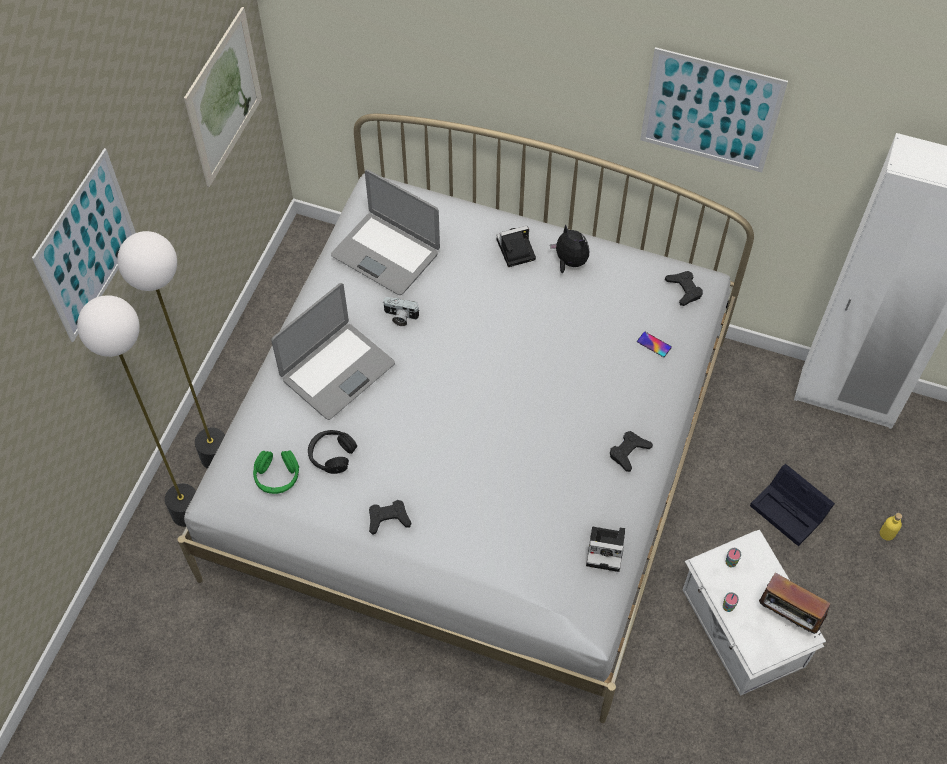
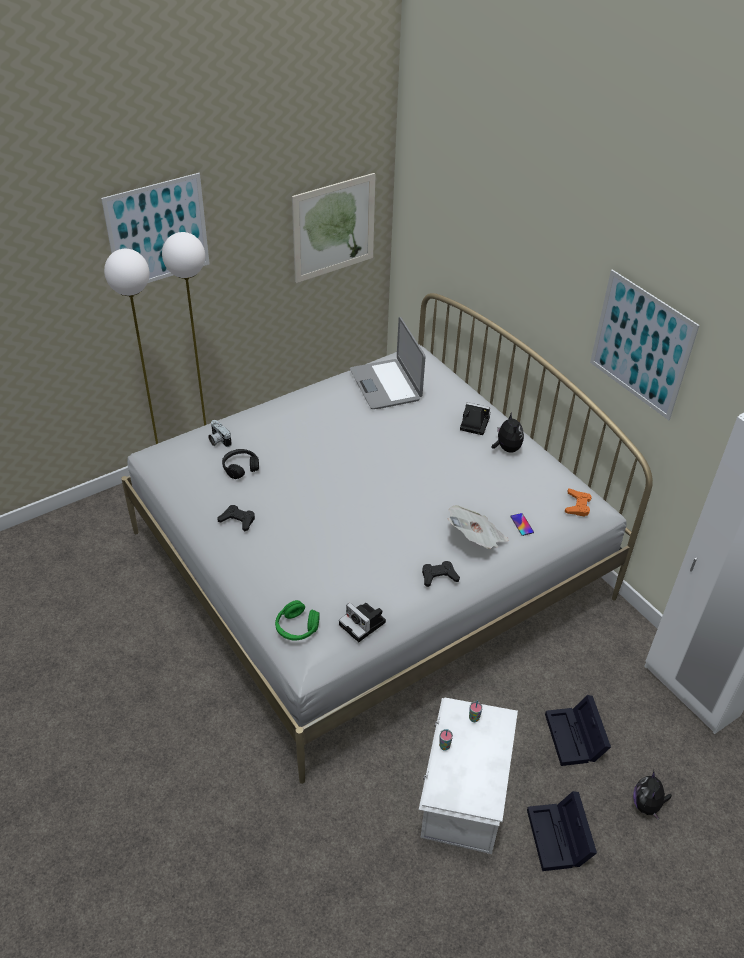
camera: 35 degrees right, 15 degrees down
(277, 476) = (196, 461): green headphones -> green headphones (296, 627)
(337, 371) = (291, 427): laptop -> none
(400, 317) = (360, 420): camera -> camera (218, 440)
(627, 388) = (476, 539): none -> newspaper
(684, 290) = (577, 505): black game controller -> orange game controller
(788, 617) = (486, 783): radio -> none
(845, 614) = (559, 839): none -> black storage box
(887, 533) = (647, 805): yellow bottle -> plush toy

